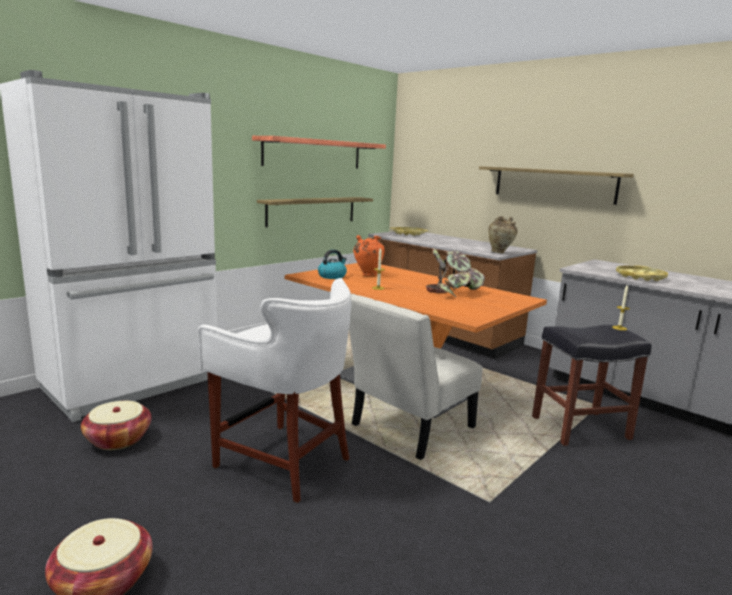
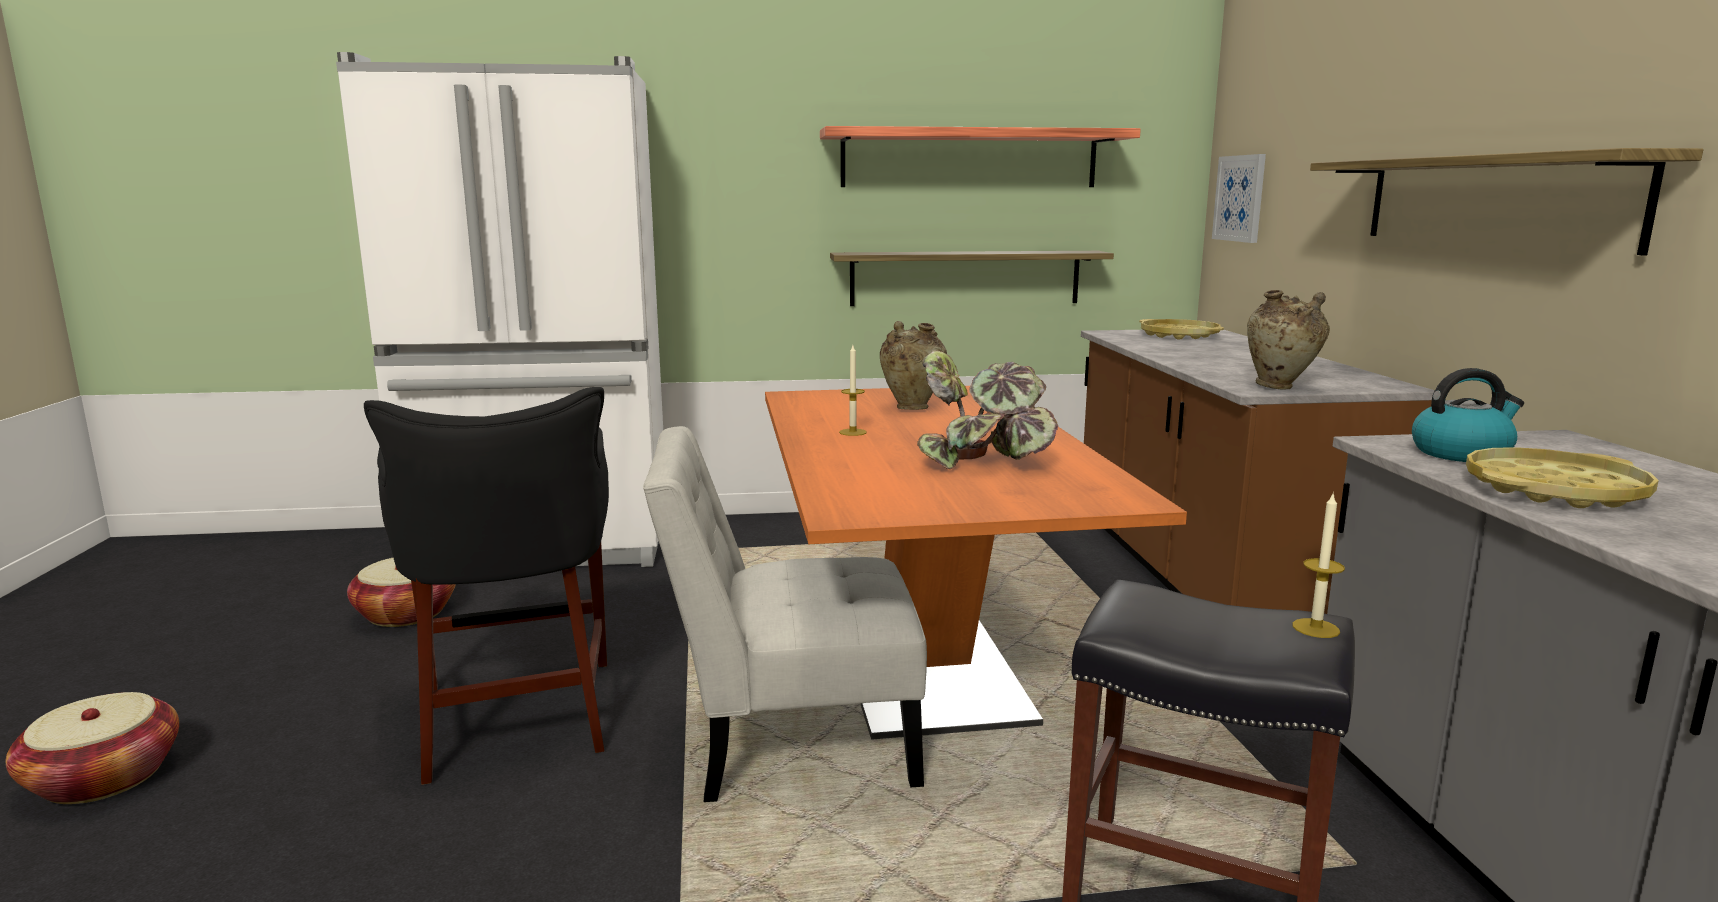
camera: 40 degrees right, 0 degrees up
(283, 460) = (518, 715): white stool -> black stool
(332, 276) = (836, 403): kettle -> kettle (1461, 453)
(368, 275) = (912, 408): orange vase -> beige vase
(416, 175) = (1240, 198): none -> picture

